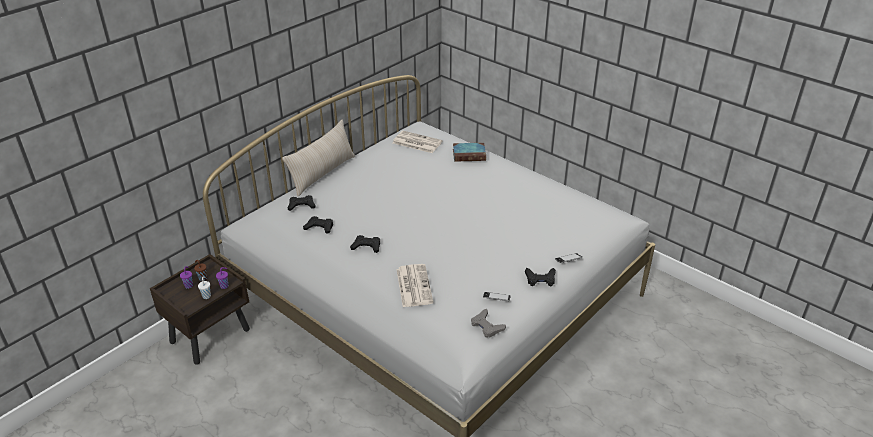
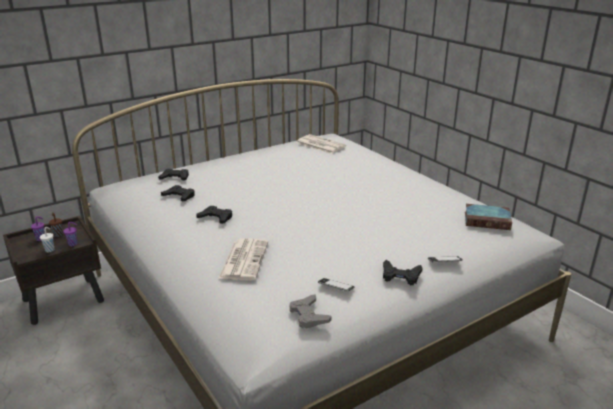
camera: 15 degrees right, 10 degrees down
(322, 174) = (214, 158): beige pillow -> none
(469, 154) = (370, 158): book -> book (488, 220)

